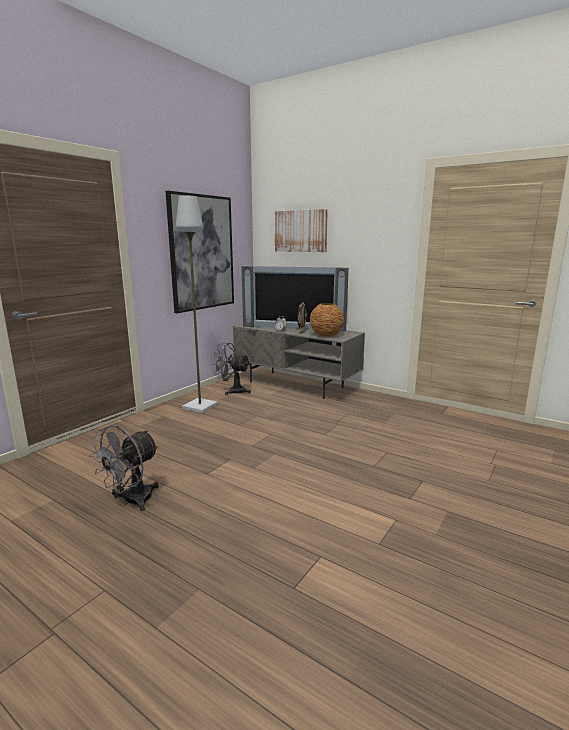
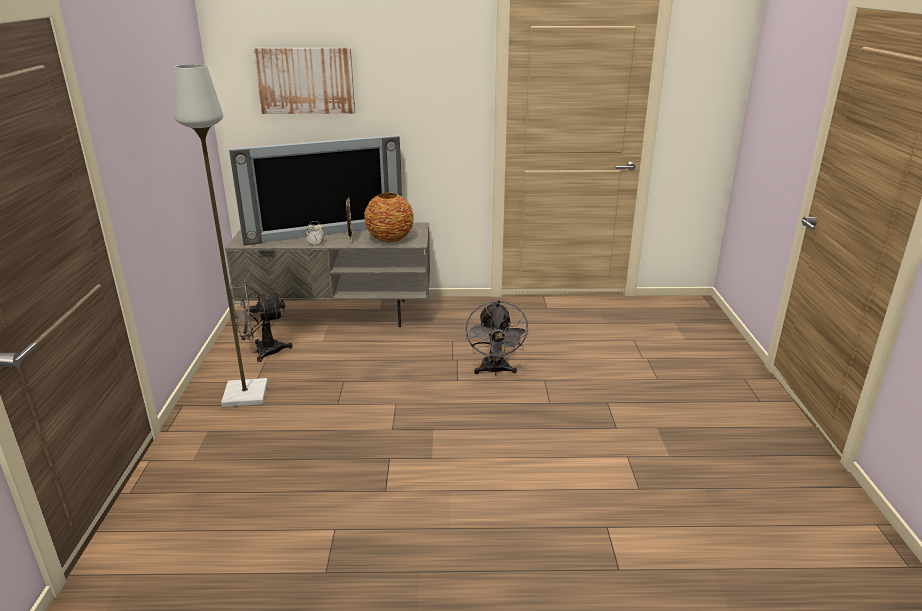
camera: 35 degrees left, 10 degrees up
(131, 501) = (340, 570): grey fan -> grey fan (495, 371)
(202, 253) = (169, 141): picture -> none

